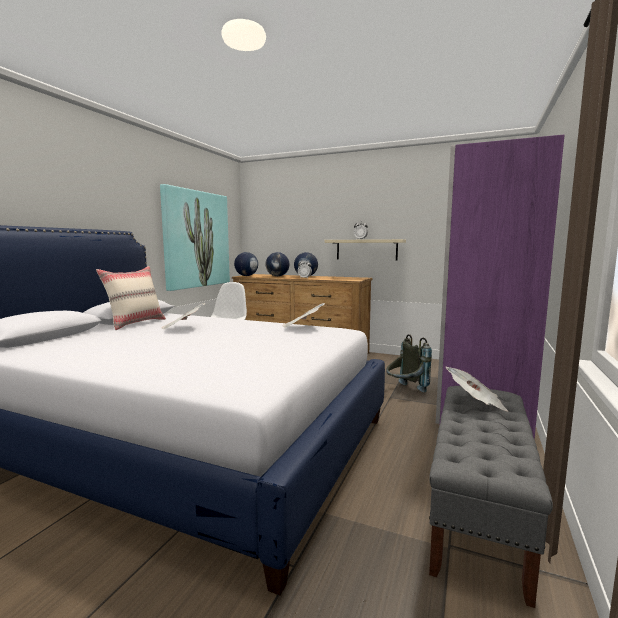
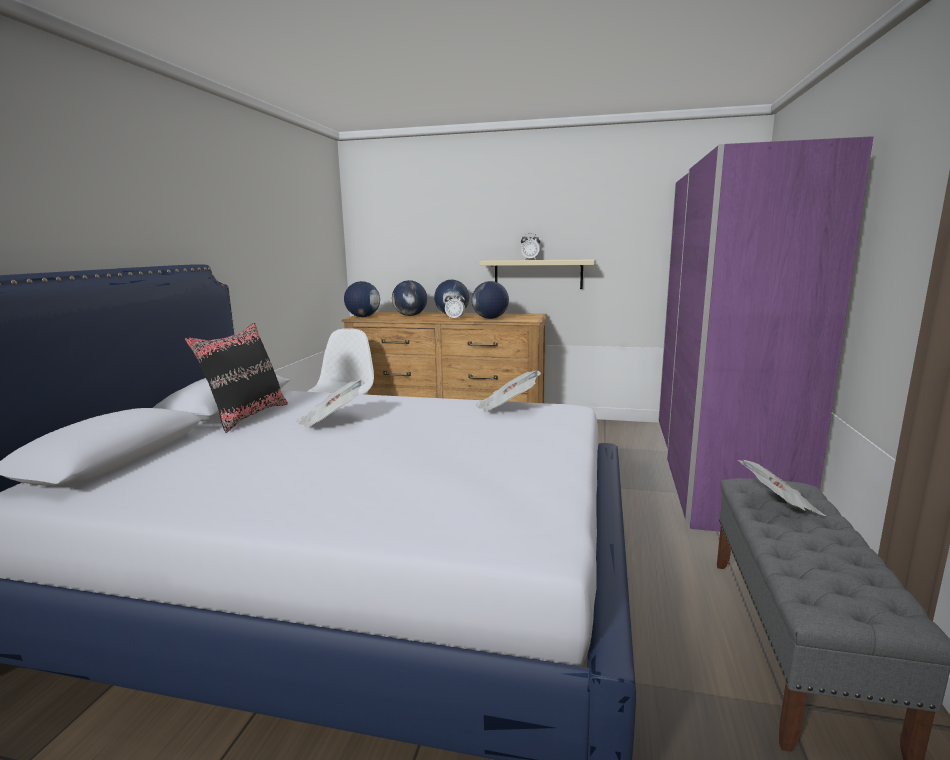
camera: 10 degrees left, 5 degrees up
(135, 323) = (247, 416): beige pillow -> black pillow
(196, 239) = (289, 266): picture -> none
(328, 278) = (490, 318): none -> globe
(405, 390) = (620, 474): grey backpack -> none

